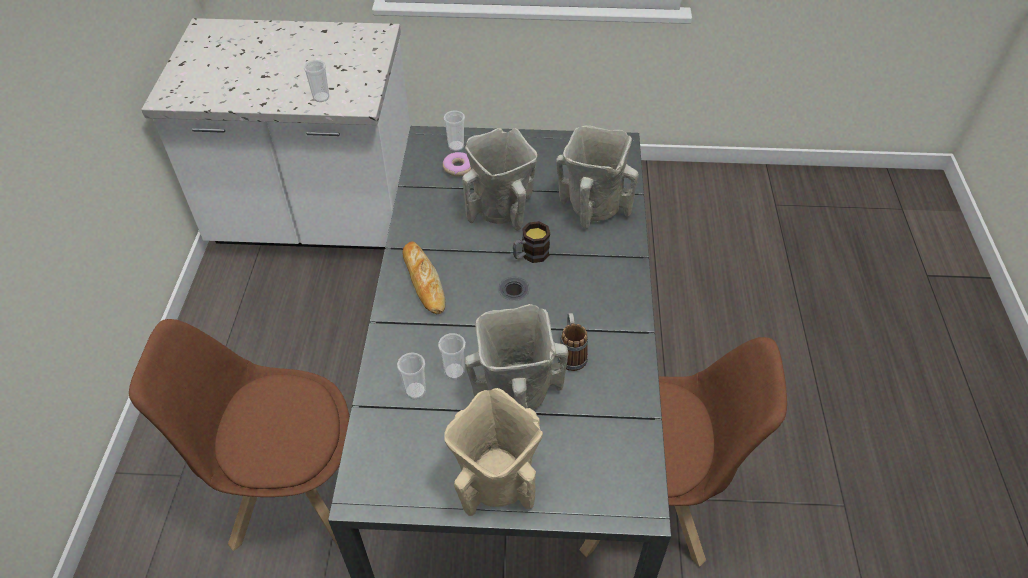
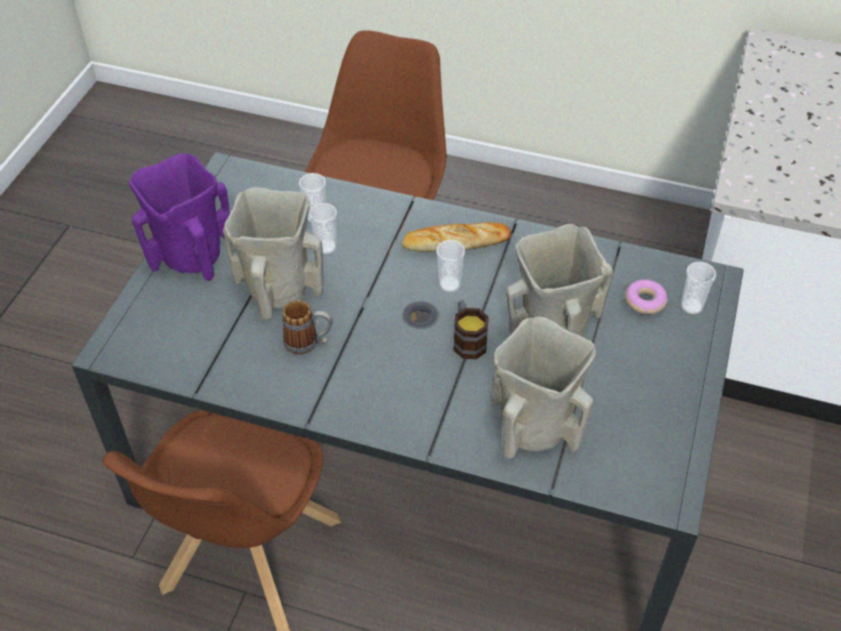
camera: 105 degrees right, 0 degrees up
(321, 97) = (759, 157): cup -> cup (449, 284)
(495, 483) = (191, 254): beige vase -> purple vase

